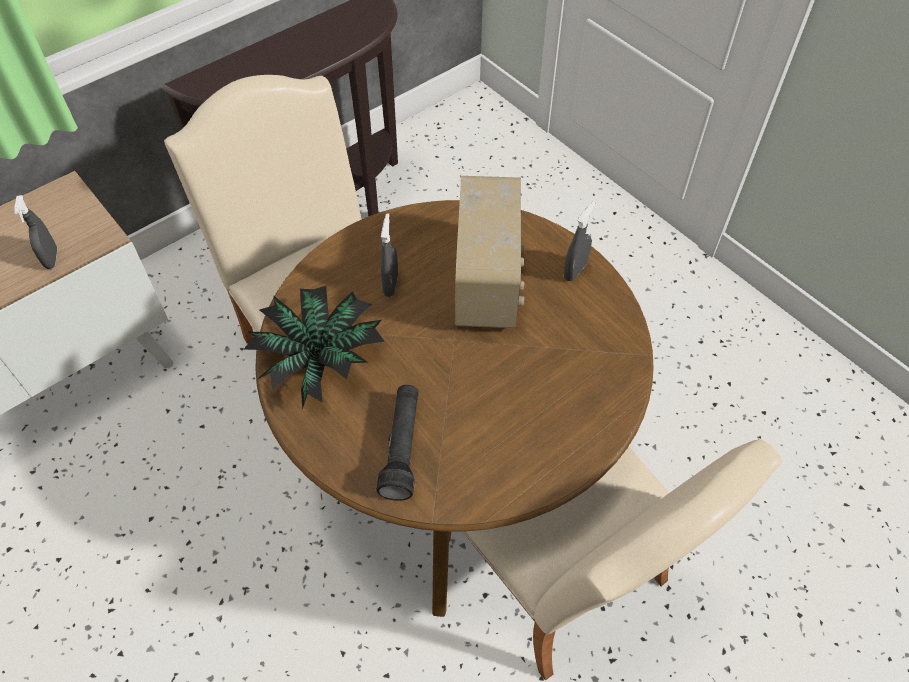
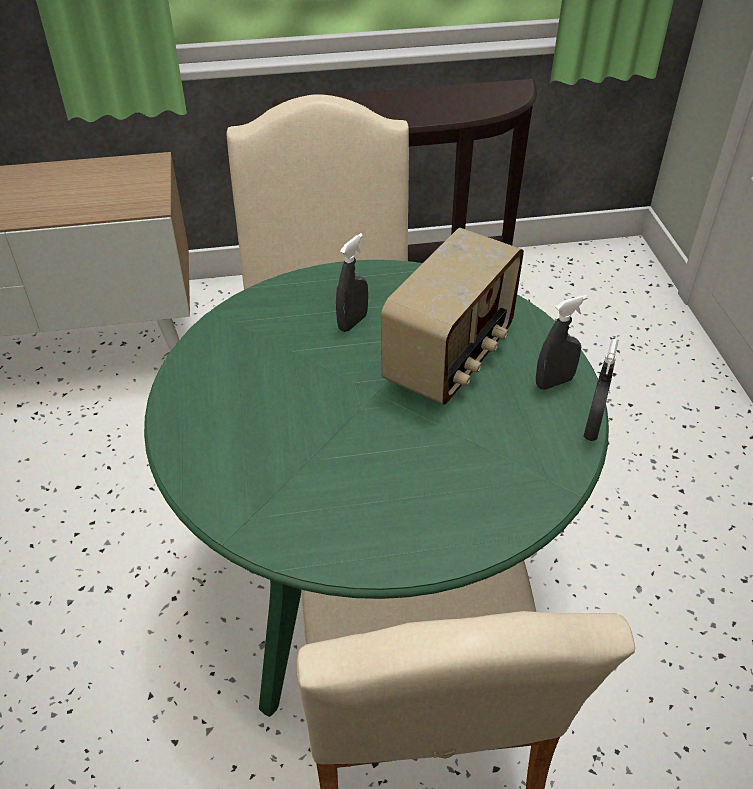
camera: 30 degrees right, 10 degrees down
(51, 258) = (99, 207): grey spray bottle -> grey spray bottle (592, 428)
(321, 360) = (237, 358): potted plant -> none
(402, 447) = (249, 464): black flashlight -> none
(454, 469) = (376, 578): brown dining table -> green dining table

